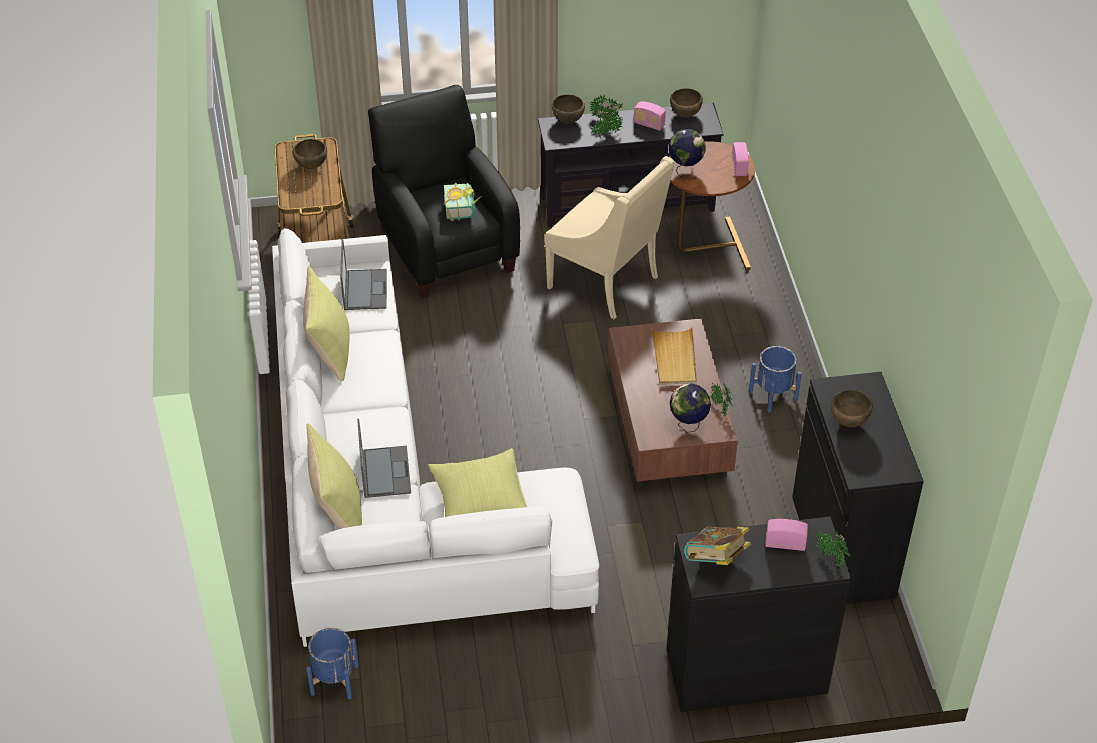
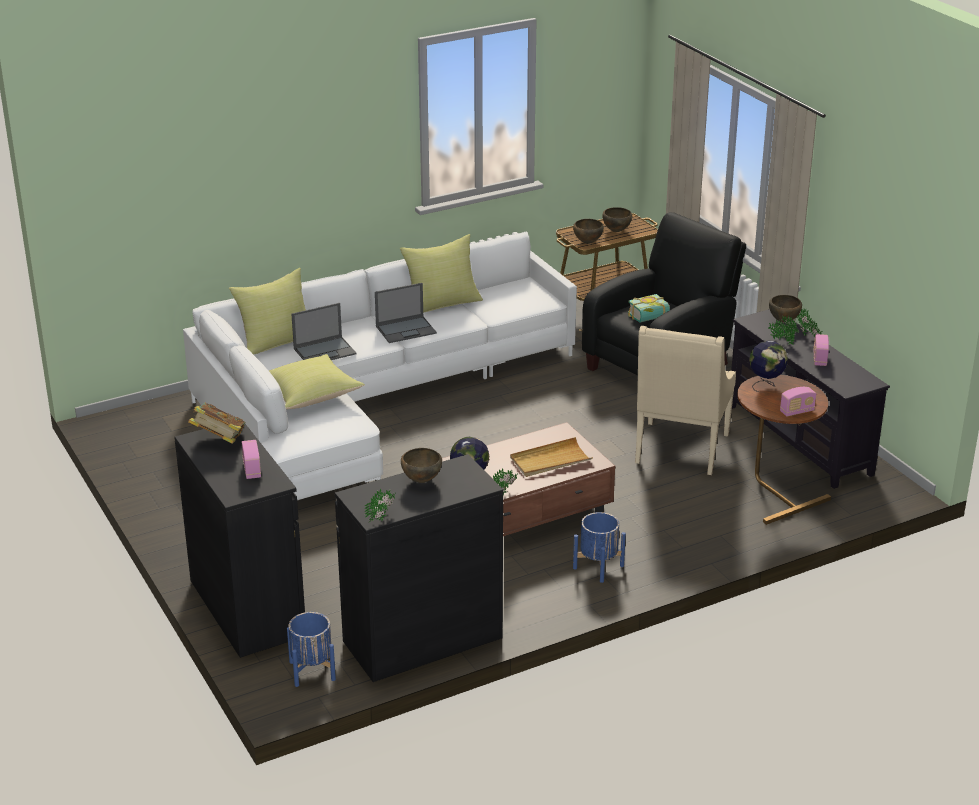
camera: 70 degrees right, 15 degrees down
(334, 680) = (165, 421): blue planter -> blue planter (312, 671)
(365, 289) = (520, 302): laptop -> laptop (406, 329)
(685, 115) = (853, 374): brown bowl -> brown bowl (587, 243)
(831, 557) = (246, 494): potted plant -> potted plant (383, 518)

